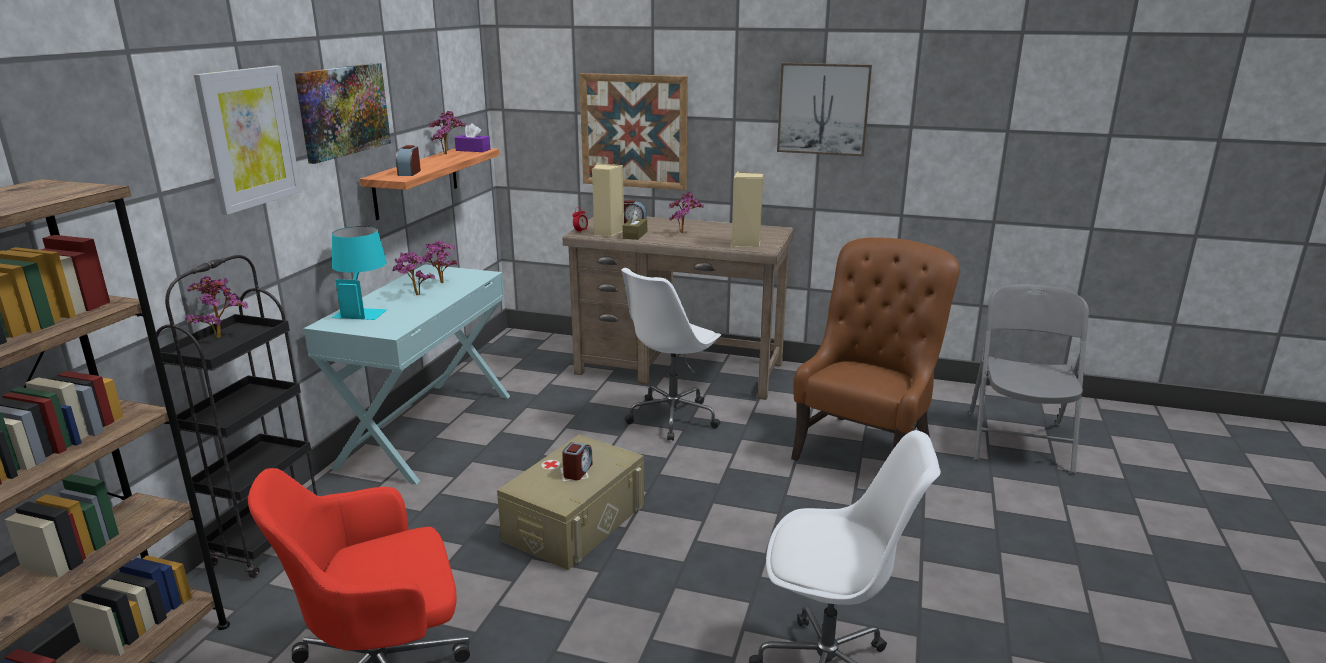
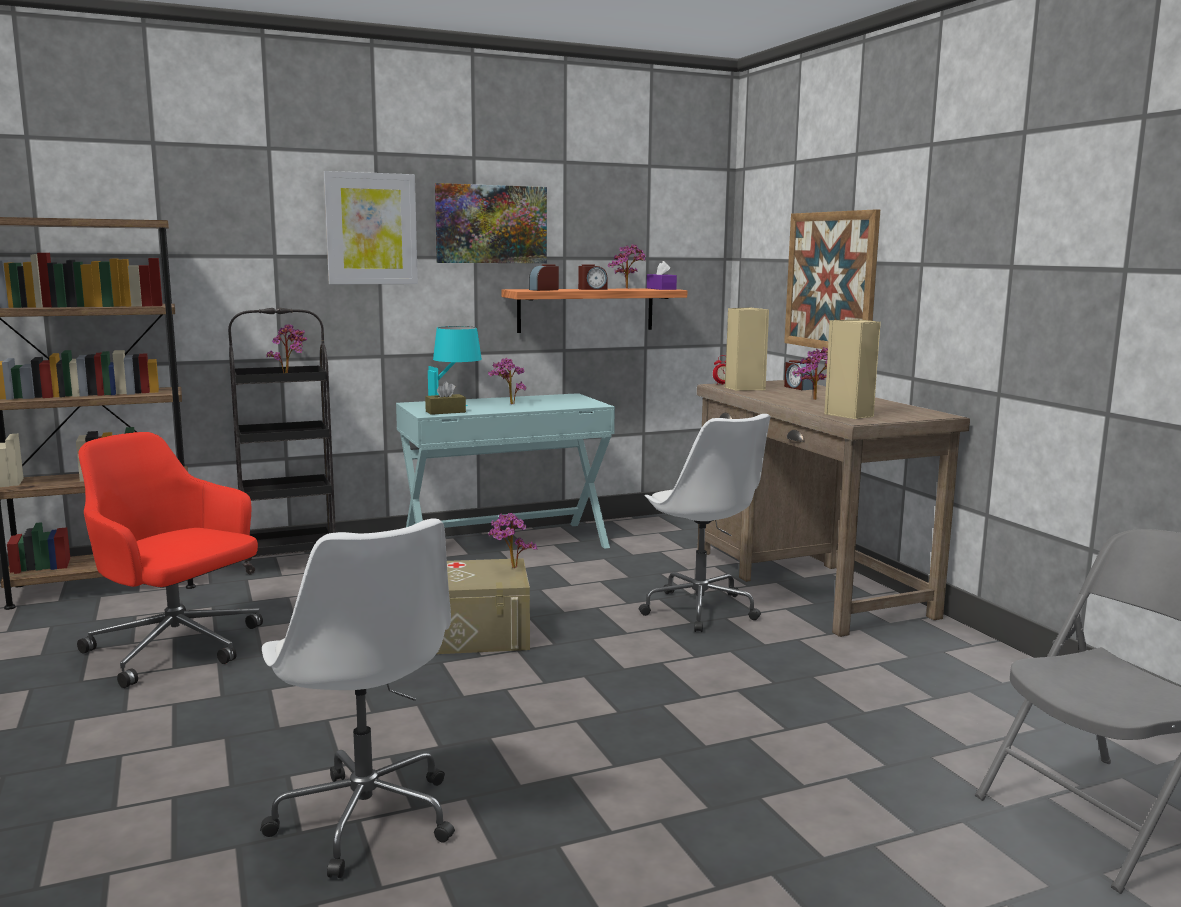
camera: 50 degrees right, 10 degrees down
(441, 284) = (548, 403): potted plant -> potted plant (510, 568)
(577, 471) = (460, 575): alarm clock -> alarm clock (592, 289)
(635, 235) = (762, 393): brown tissue box -> brown tissue box (445, 412)
(671, 419) = (701, 611): white office chair -> white office chair turned 120 degrees counterclockwise
(823, 109) = (1013, 245): picture -> none
(865, 450) = (845, 719): brown chair -> none

